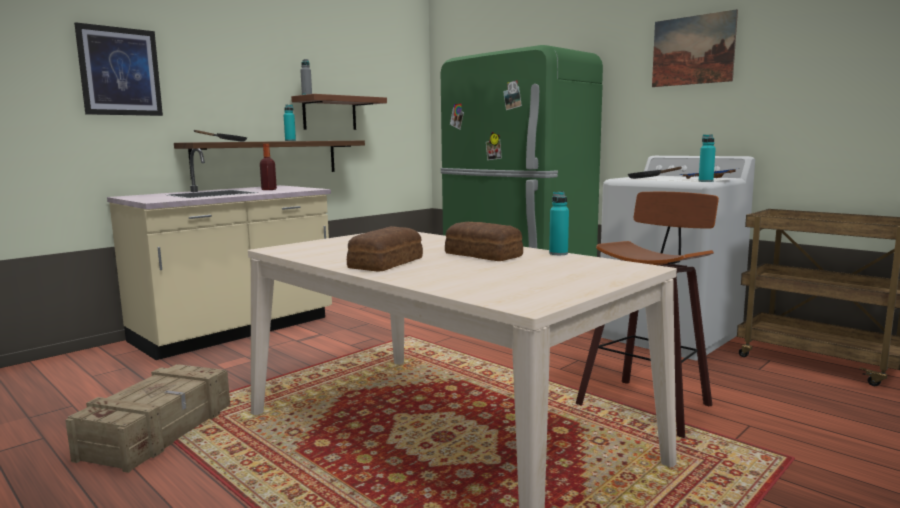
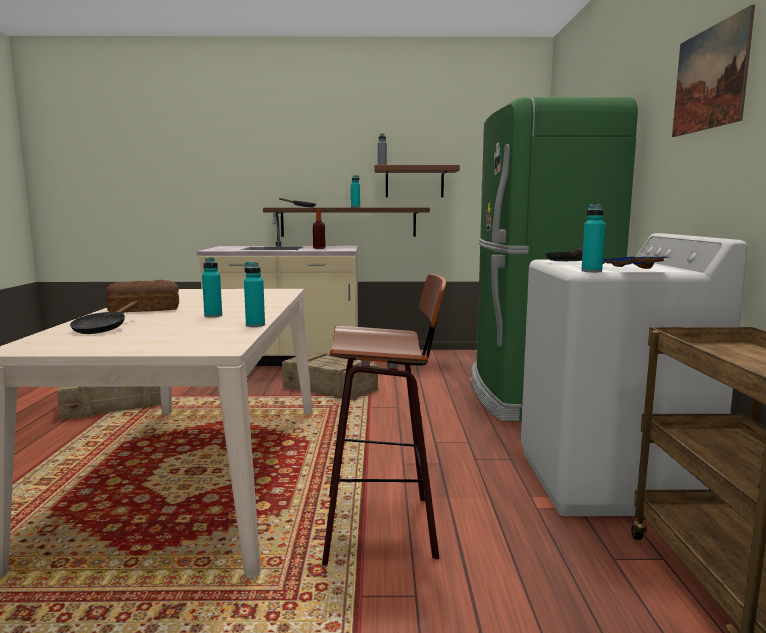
camera: 45 degrees right, 0 degrees up
(120, 71) = (234, 155): picture -> none
(358, 341) = (329, 388): none -> crate
(475, 280) = (103, 329): none -> black frying pan
(483, 255) = (213, 316): bread -> turquoise bottle

